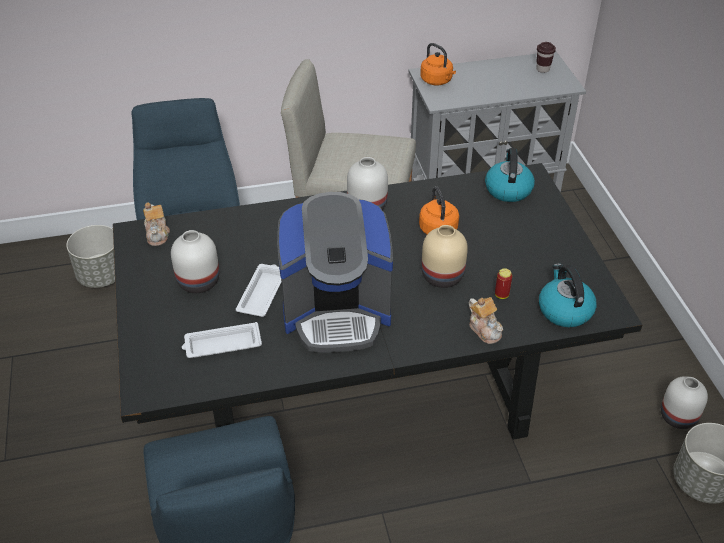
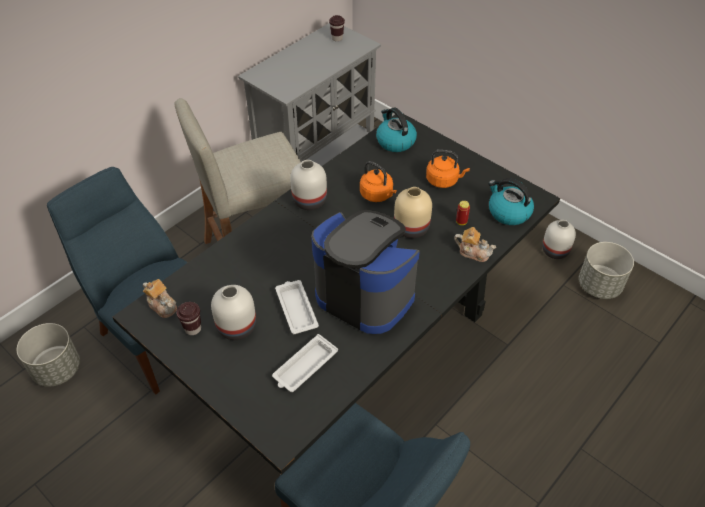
camera: 35 degrees left, 5 degrees up
(163, 265) = (193, 329): none -> brown cup
(337, 313) = (365, 294): coffee machine -> coffee machine turned 105 degrees counterclockwise
(437, 81) = (269, 77): orange kettle -> orange kettle (443, 180)

